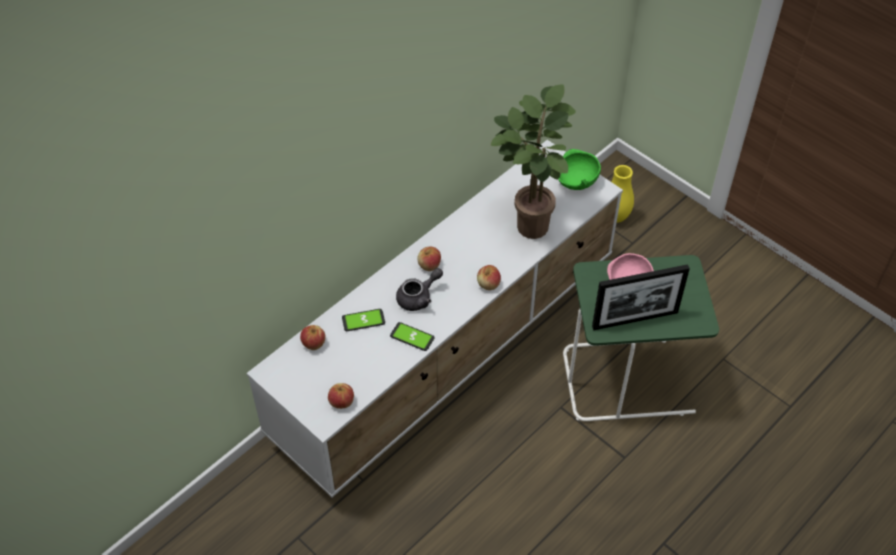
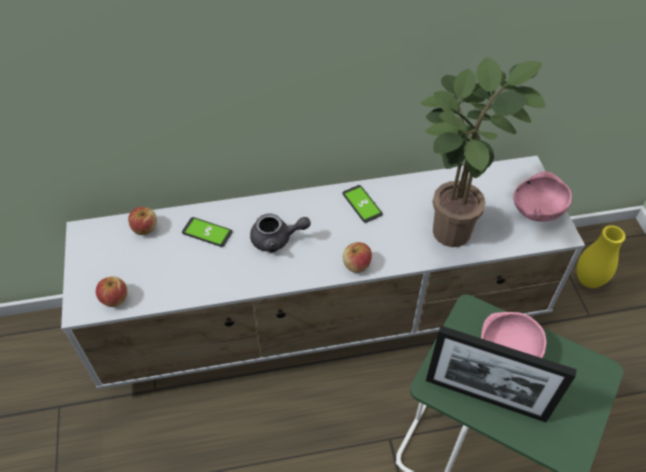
camera: 35 degrees right, 0 degrees up
(412, 337) = (236, 274): phone -> phone (362, 204)
(429, 265) = (314, 214): apple -> none
(576, 182) = (536, 211): green bowl -> pink bowl

